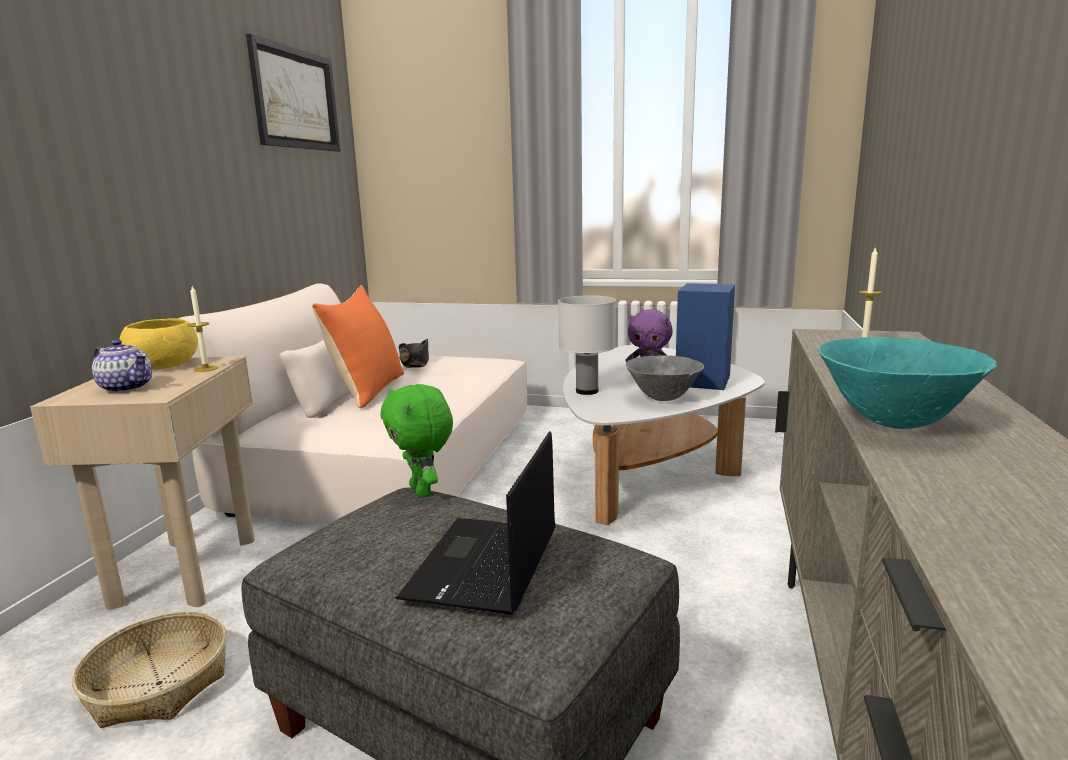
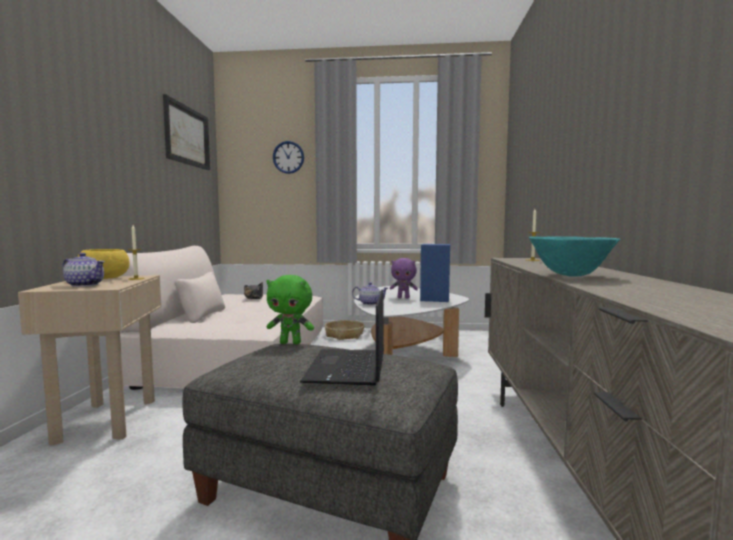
camera: 10 degrees left, 10 degrees down
(158, 683) = (100, 483): basket -> basket (344, 335)
(368, 390) = (228, 309): orange pillow -> none
(423, 491) = (291, 343): green plush toy -> green plush toy turned 45 degrees counterclockwise
(467, 121) = (288, 157): none -> wall clock
(586, 391) = (370, 303): white table lamp -> teapot
(663, 398) = (416, 305): grey bowl -> none

